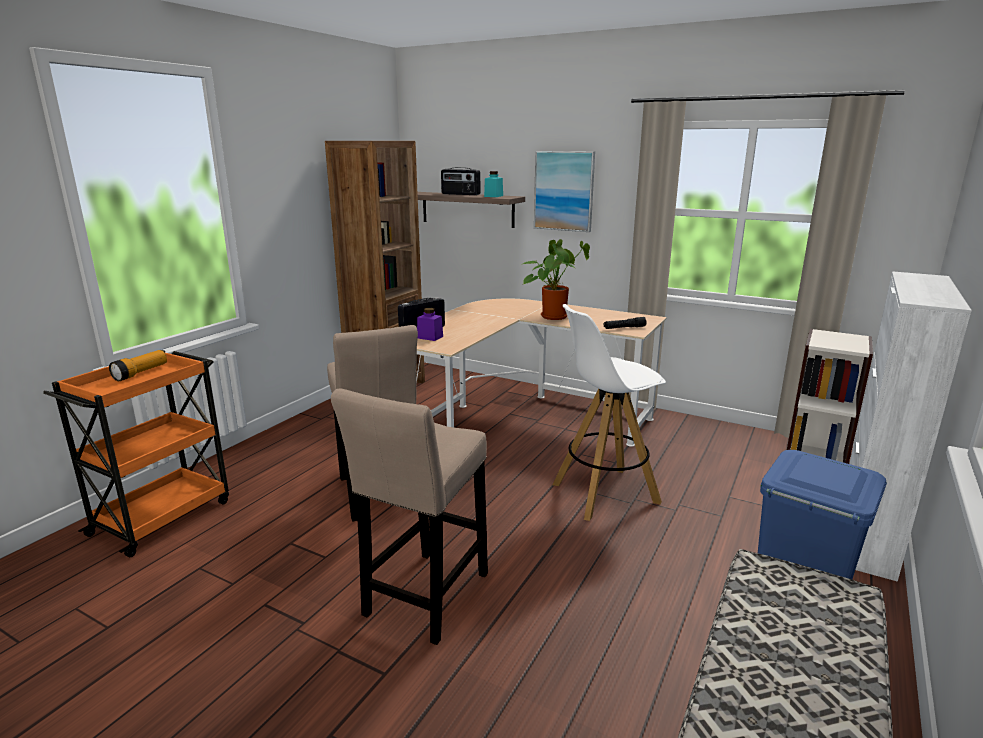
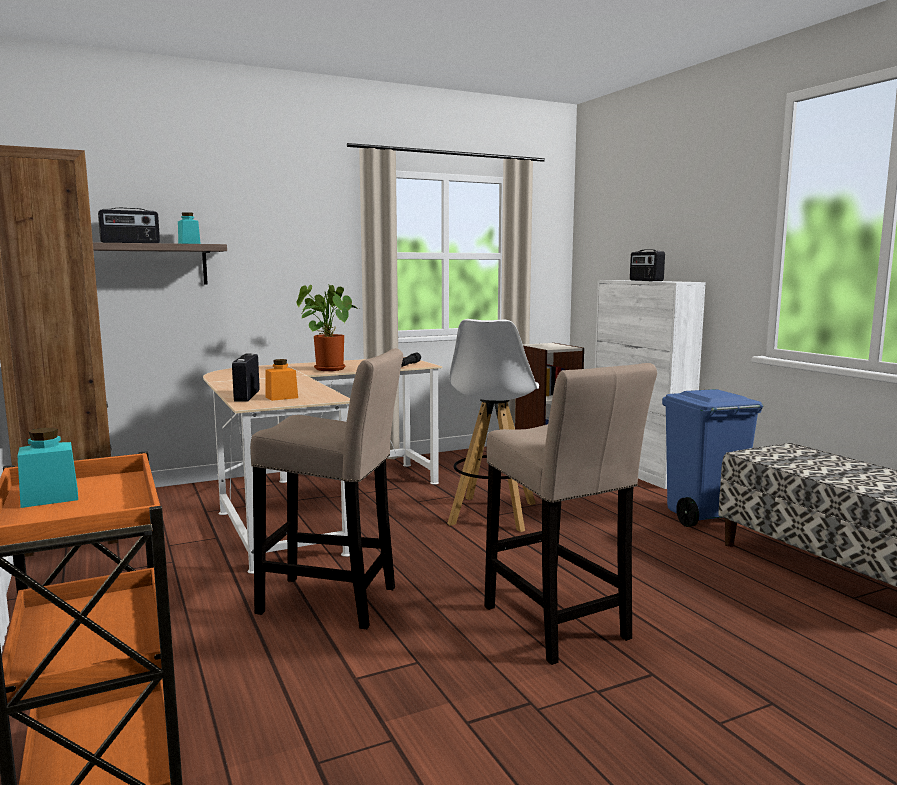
camera: 55 degrees left, 10 degrees down
(141, 373) = (50, 498): flashlight -> turquoise jar
(430, 337) = (281, 397): purple jar -> orange jar
(564, 191) = (270, 238): picture -> none
(923, 286) = (645, 280): none -> radio

